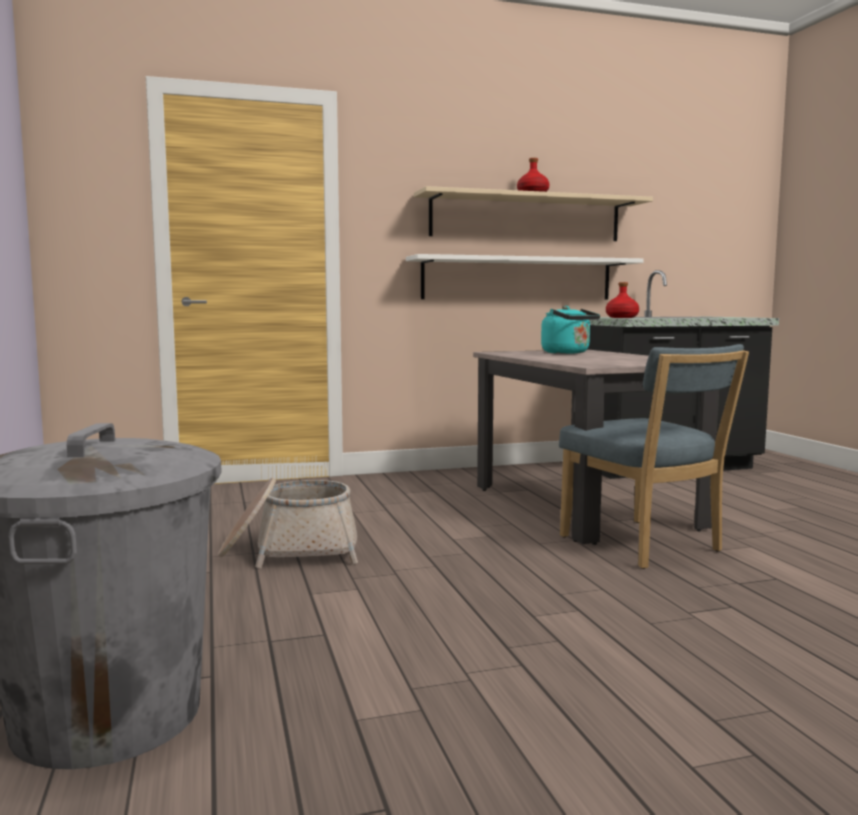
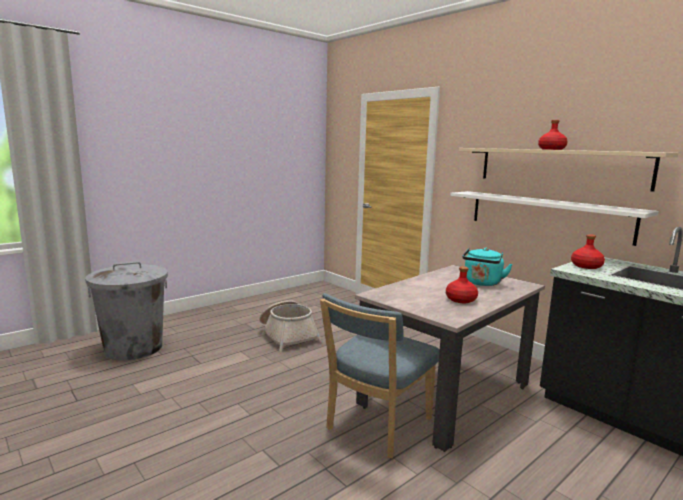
camera: 65 degrees right, 5 degrees up
(630, 358) = (461, 300): none -> red bottle

